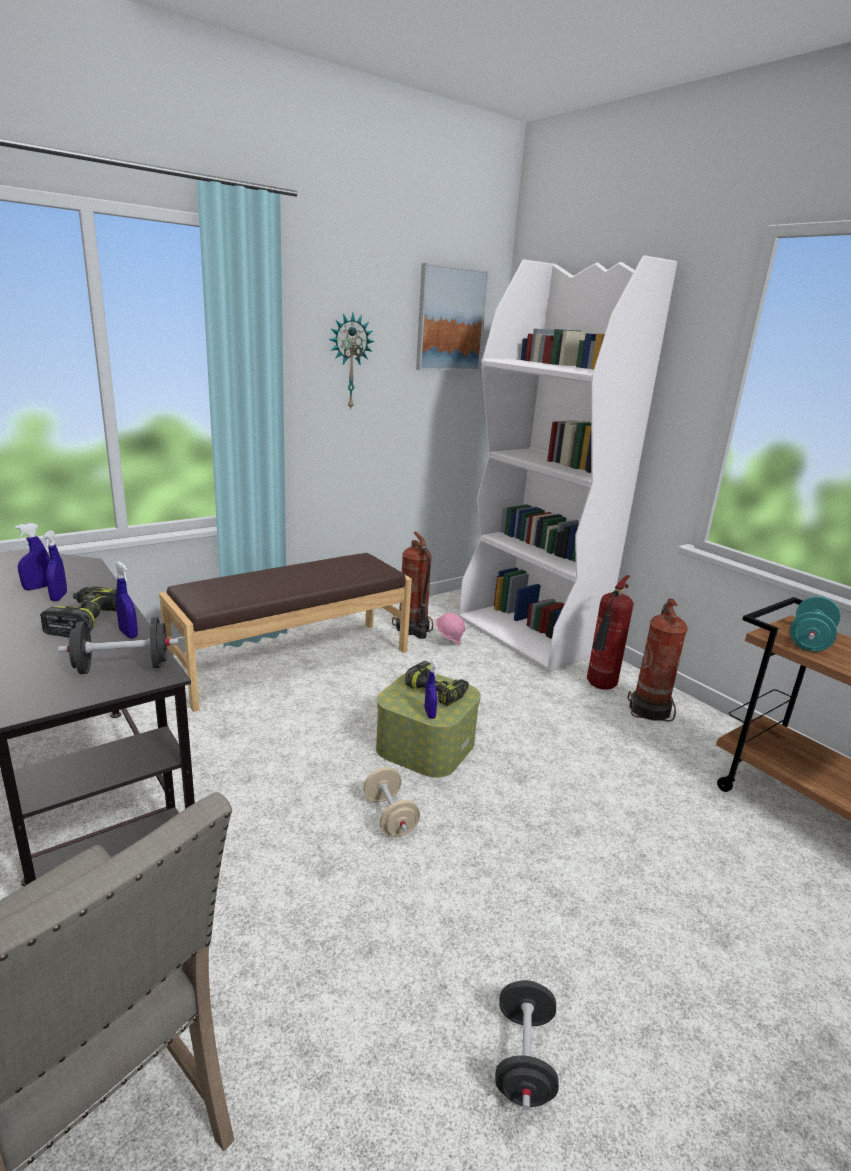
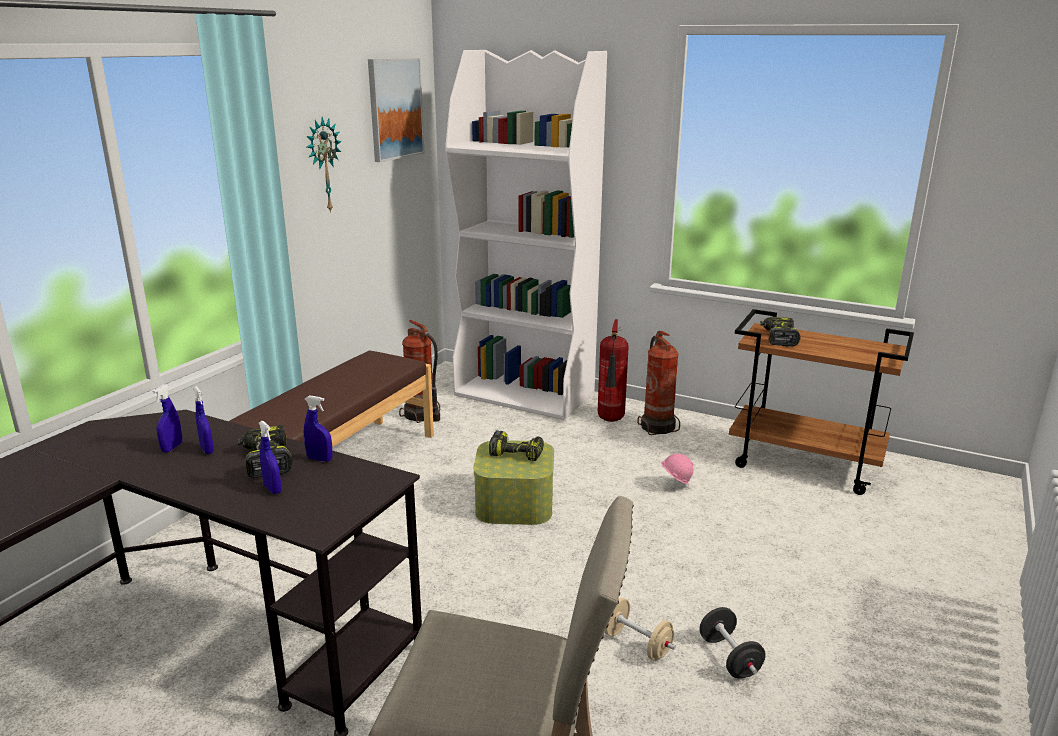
camera: 25 degrees left, 0 degrees up
(122, 667) = (355, 482): black dumbbell -> none
(390, 817) = (532, 560): beige dumbbell -> beige dumbbell (637, 644)
(429, 713) = (527, 470): blue spray bottle -> blue spray bottle (272, 489)
(448, 642) = (463, 418): pink hard hat -> pink hard hat (674, 486)
(809, 640) = (778, 338): turquoise dumbbell -> power drill

